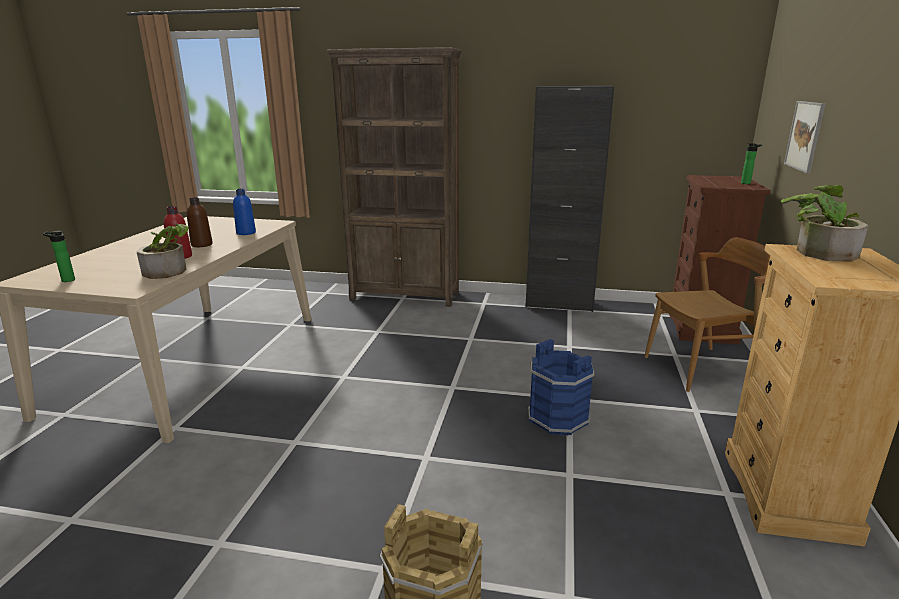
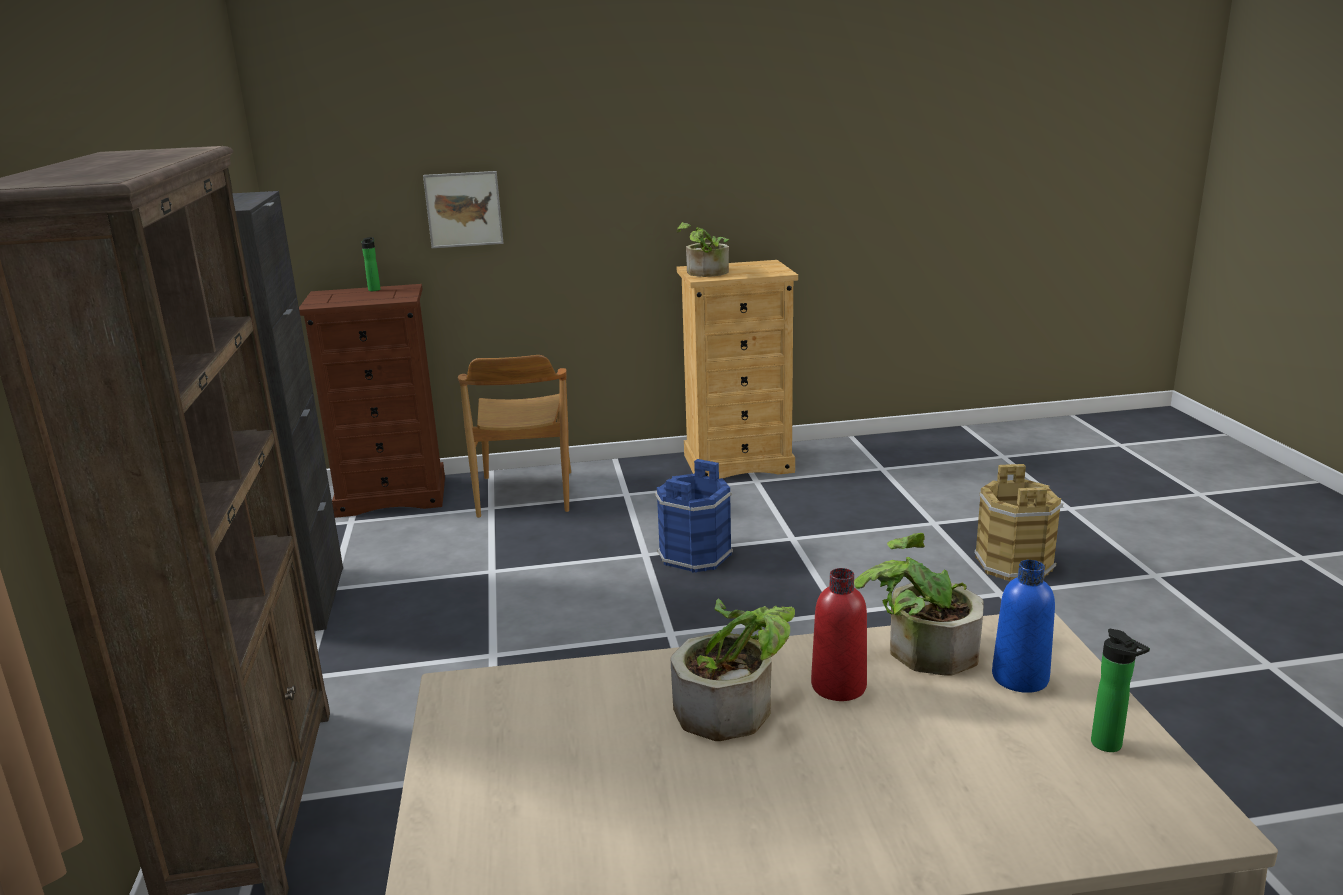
camera: 110 degrees left, 0 degrees up
(202, 245) = (735, 707): brown bottle -> potted plant
(246, 233) = (590, 693): blue bottle -> blue bottle (1020, 678)
(700, 368) = (525, 494): brown chair -> brown chair turned 150 degrees counterclockwise

